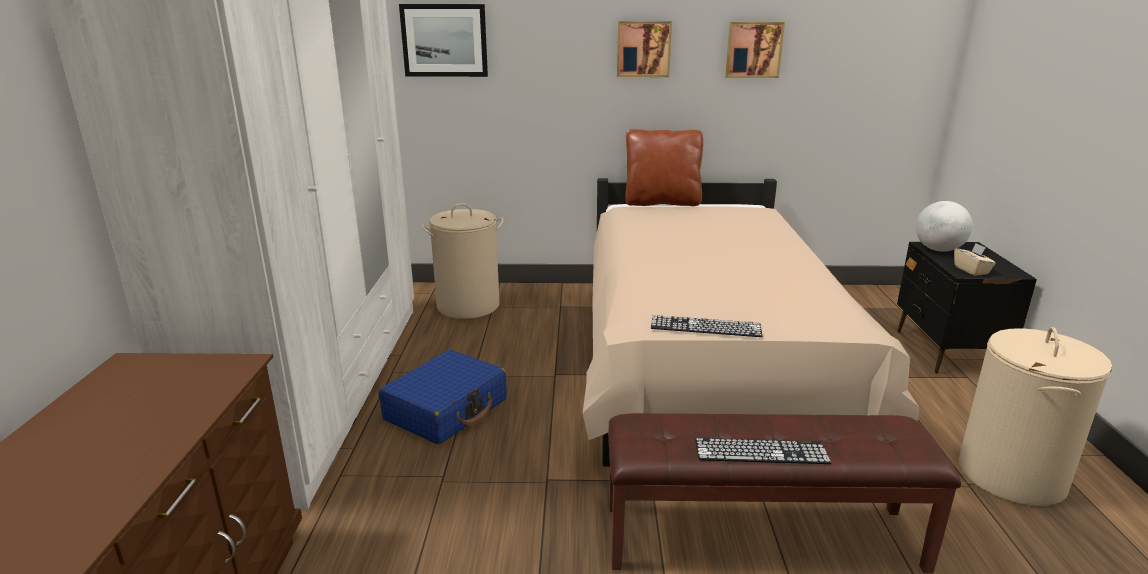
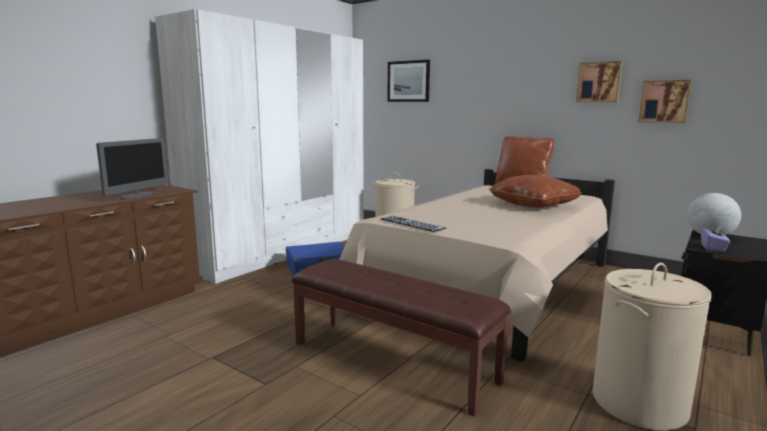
camera: 35 degrees right, 10 degrees down
(183, 414) = (138, 195): none -> monitor
(643, 49) = (520, 83): picture -> picture (664, 101)
(752, 243) = (533, 205): none -> brown pillow
(761, 451) = (372, 285): keyboard -> none
(971, 270) = (713, 248): beige tissue box -> purple tissue box

